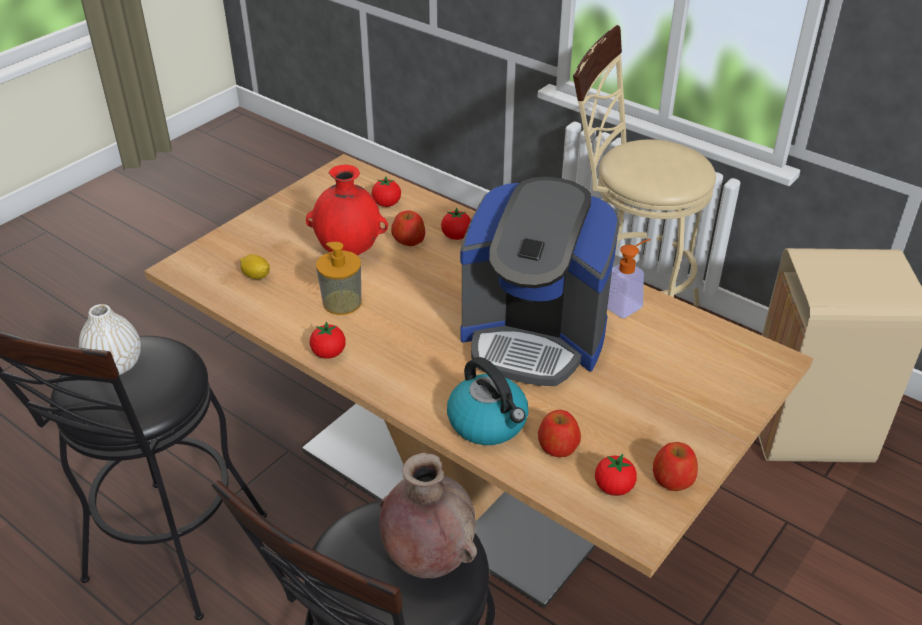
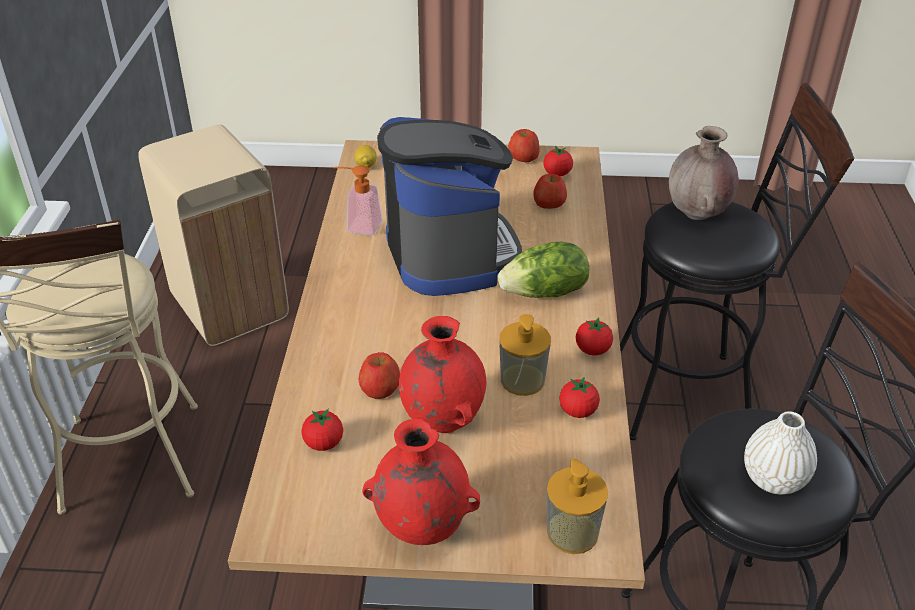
camera: 125 degrees left, 0 degrees up
(205, 260) = (572, 532): none -> soap dispenser
(256, 276) = (551, 468): lemon -> lemon (366, 166)
(282, 213) = (421, 527): none -> red vase
(422, 365) = (545, 292): none -> lettuce
(456, 236) = (343, 358): tomato -> tomato (578, 411)
(489, 423) = (564, 237): kettle -> none

